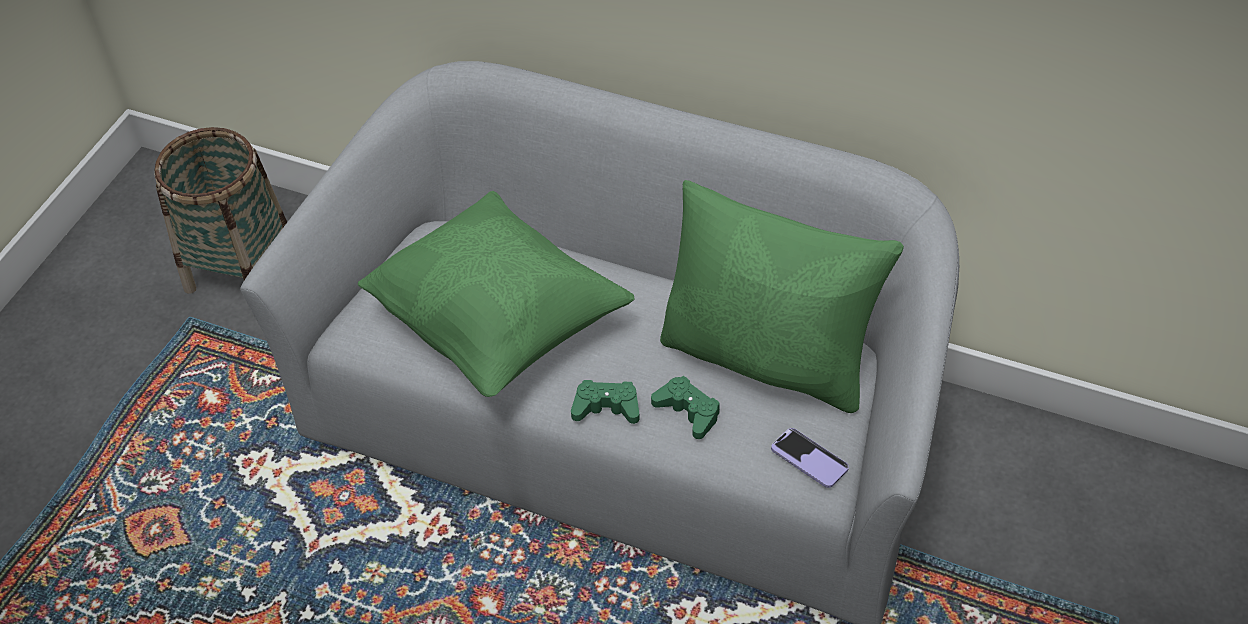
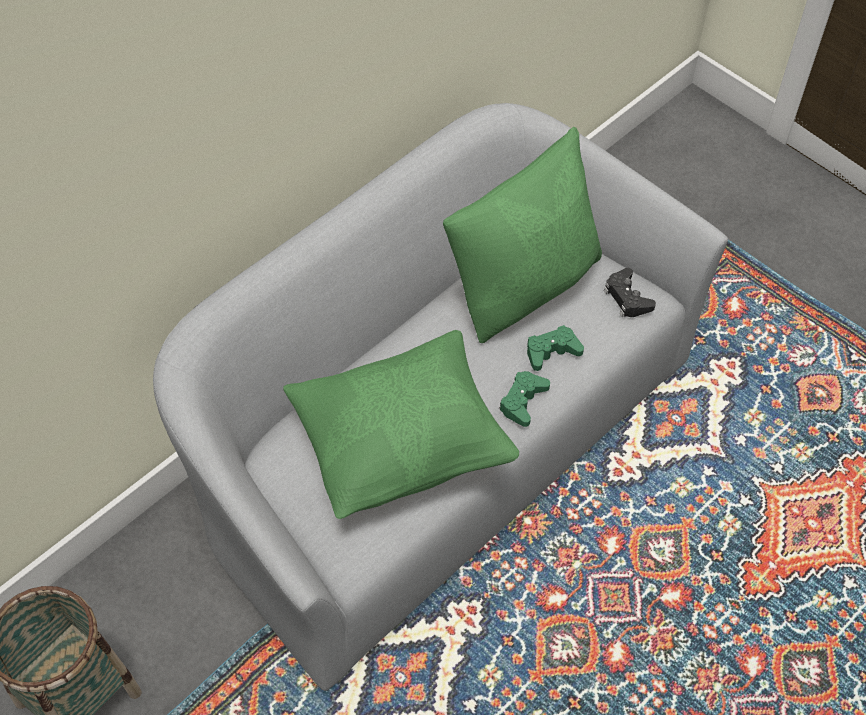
camera: 70 degrees left, 5 degrees up
(809, 459) = (627, 298): phone -> black game controller

